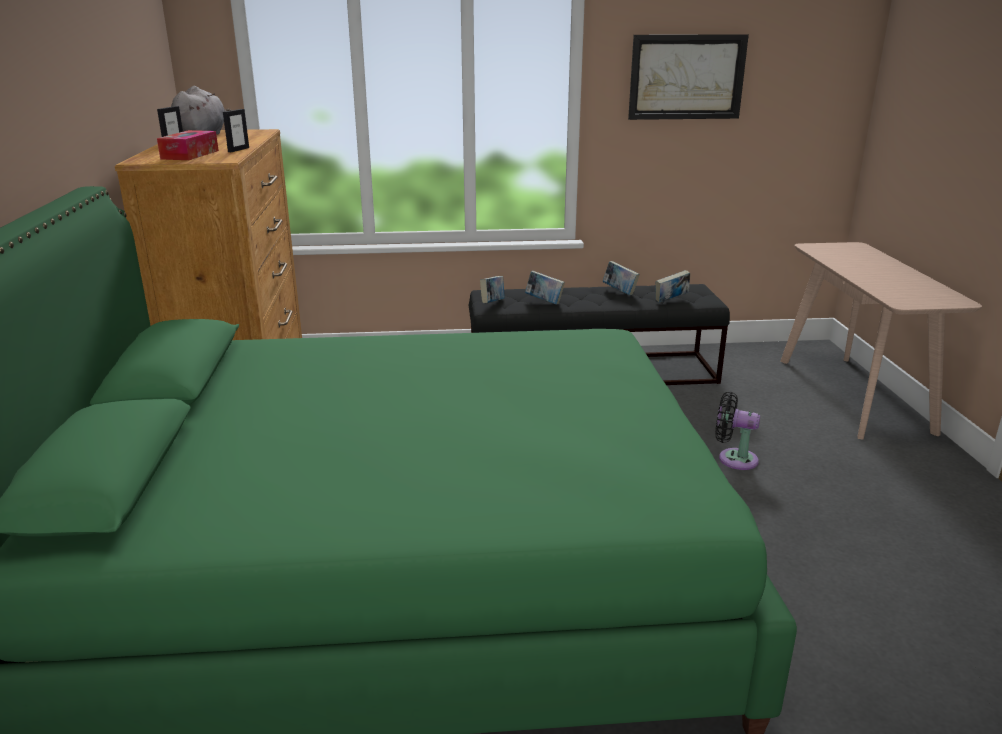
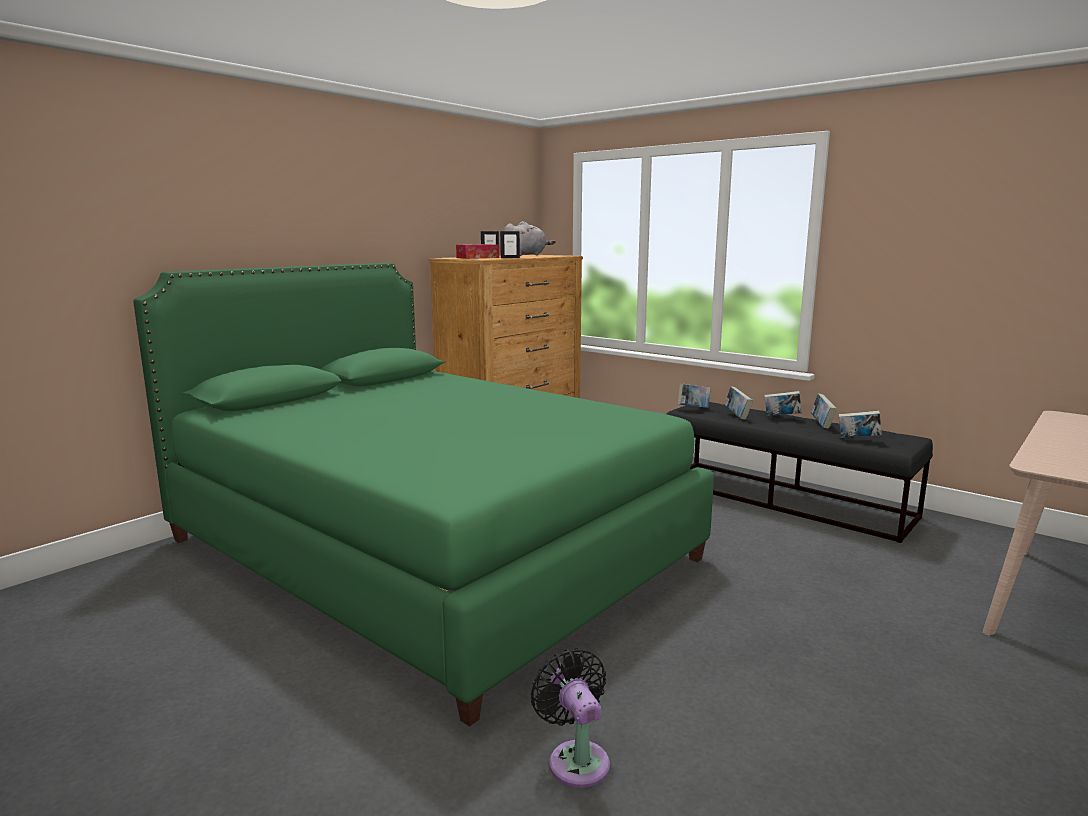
camera: 45 degrees right, 10 degrees down
(577, 292) = (781, 417): none -> book
(686, 77) = (932, 219): picture -> none
(733, 459) = (798, 590): black fan -> black fan (576, 759)

